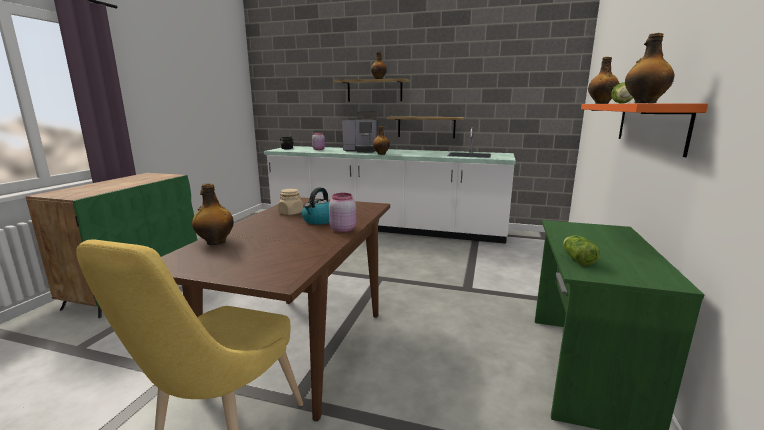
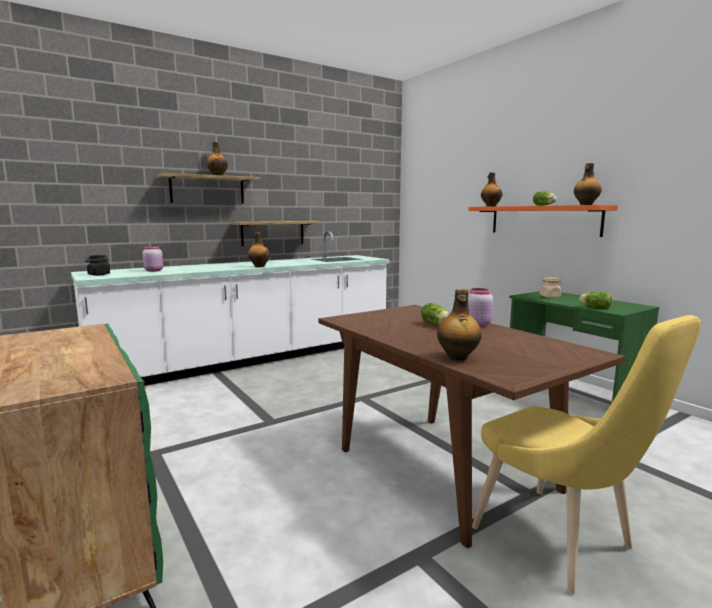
camera: 50 degrees left, 5 degrees down
(291, 213) = (390, 327): beige jar -> beige jar (550, 296)
(319, 220) = (436, 325): kettle -> lettuce
(362, 151) = (218, 266): coffee machine -> none

